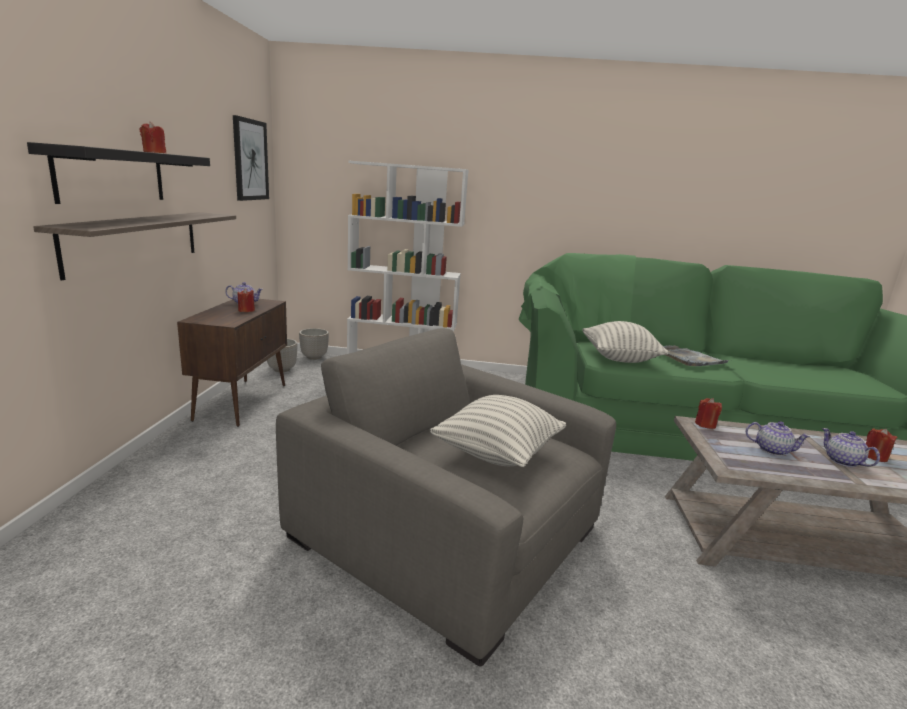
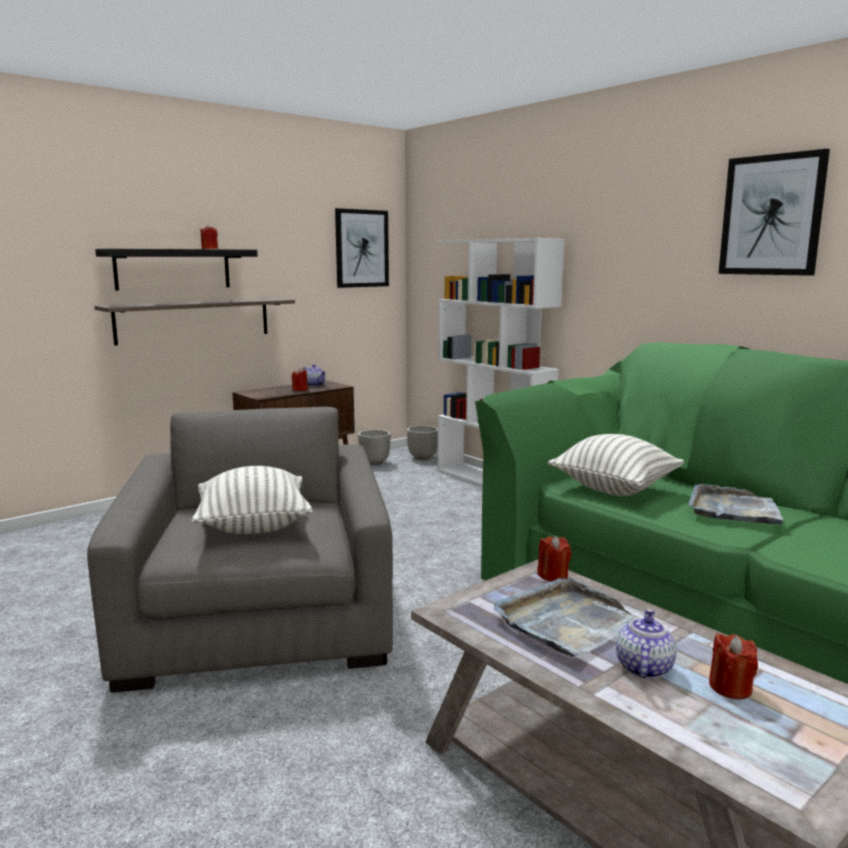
camera: 45 degrees right, 5 degrees down
(631, 170) = (771, 215): none -> picture
(772, 450) = (565, 621): teapot -> grey tray

